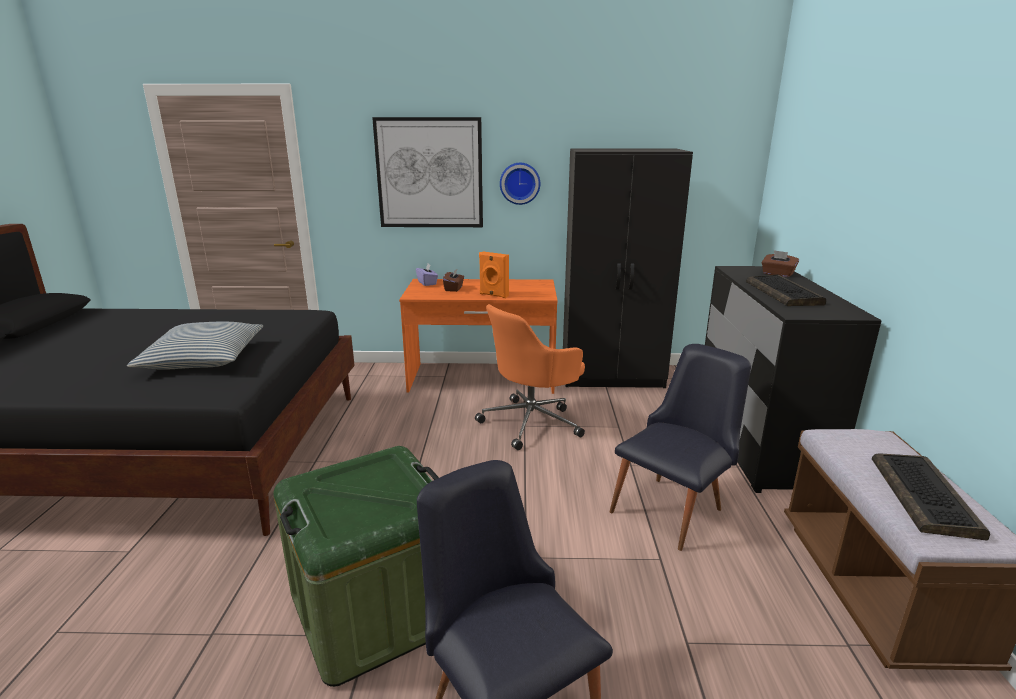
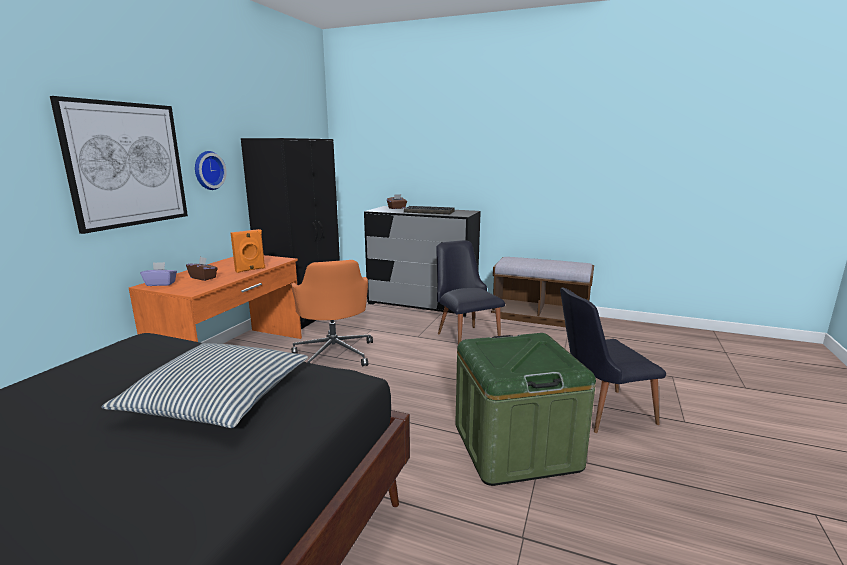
camera: 70 degrees left, 5 degrees down
(925, 497) = (557, 263): keyboard -> none

